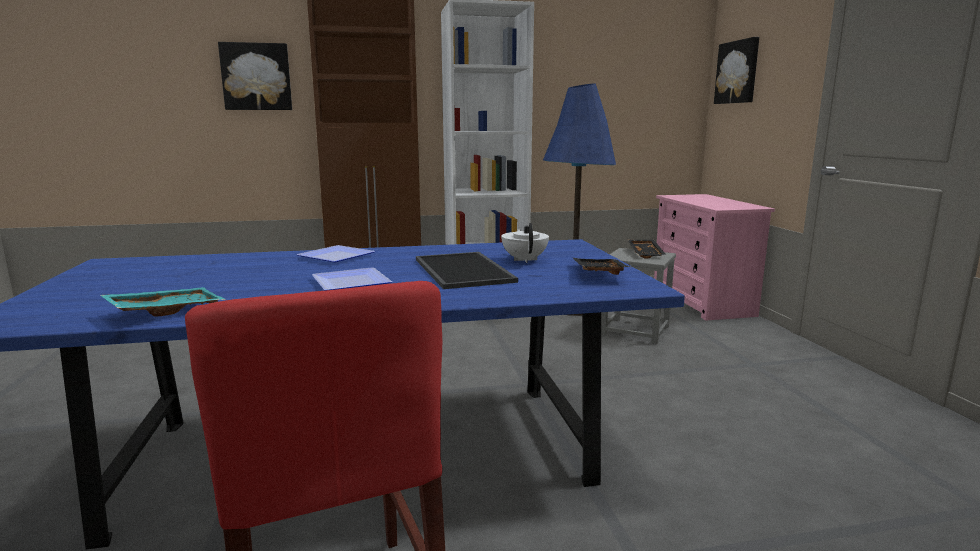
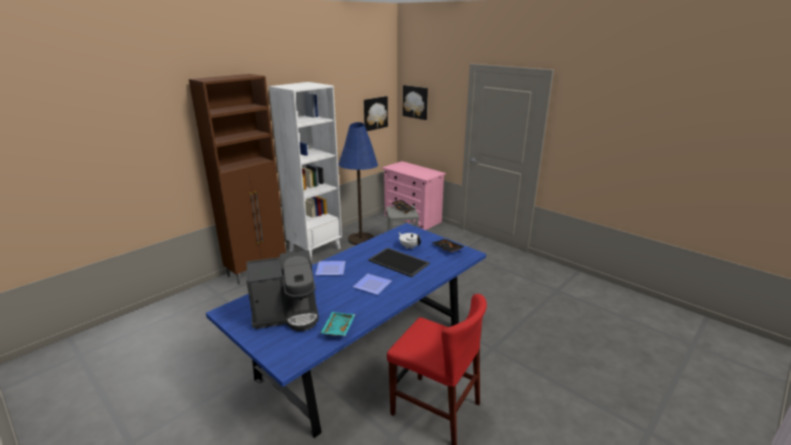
camera: 35 degrees left, 10 degrees up
(156, 281) = (287, 314): none -> coffee machine
(256, 77) = (158, 146): picture -> picture (375, 113)

